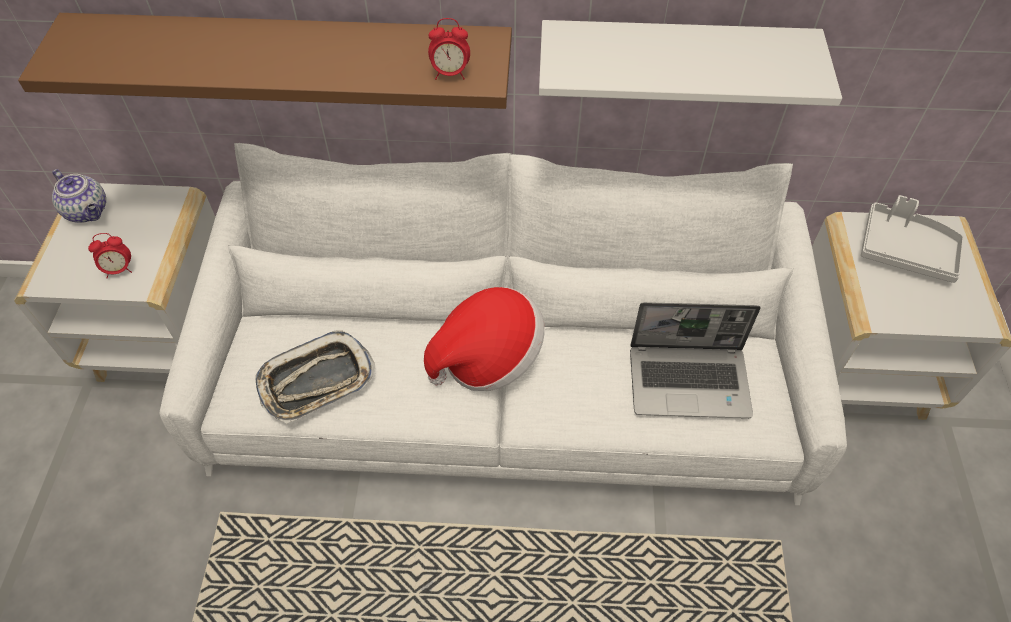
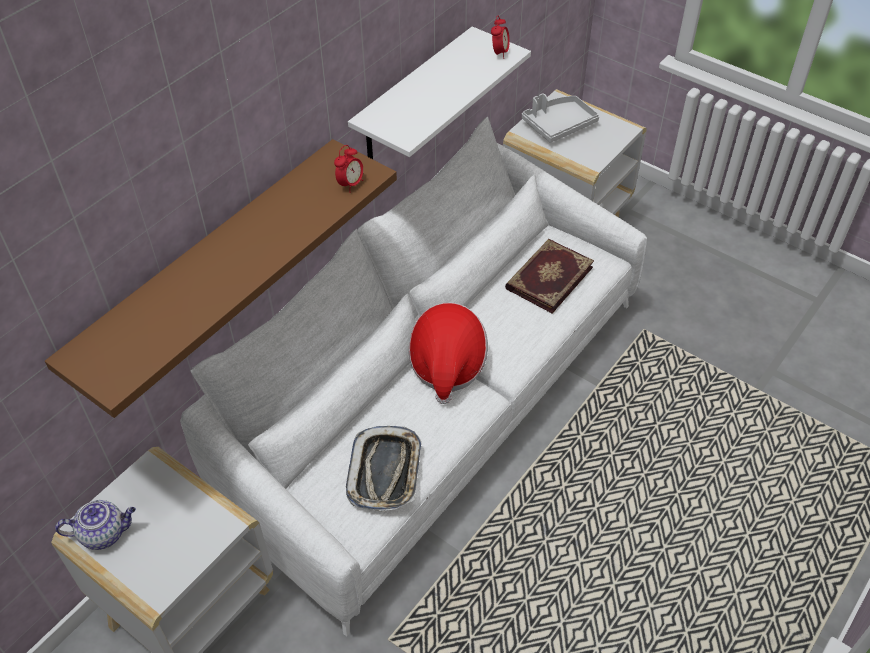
camera: 55 degrees left, 5 degrees down
(119, 270) = (196, 532): alarm clock -> alarm clock (499, 53)
(690, 381) = (548, 277): laptop -> book

